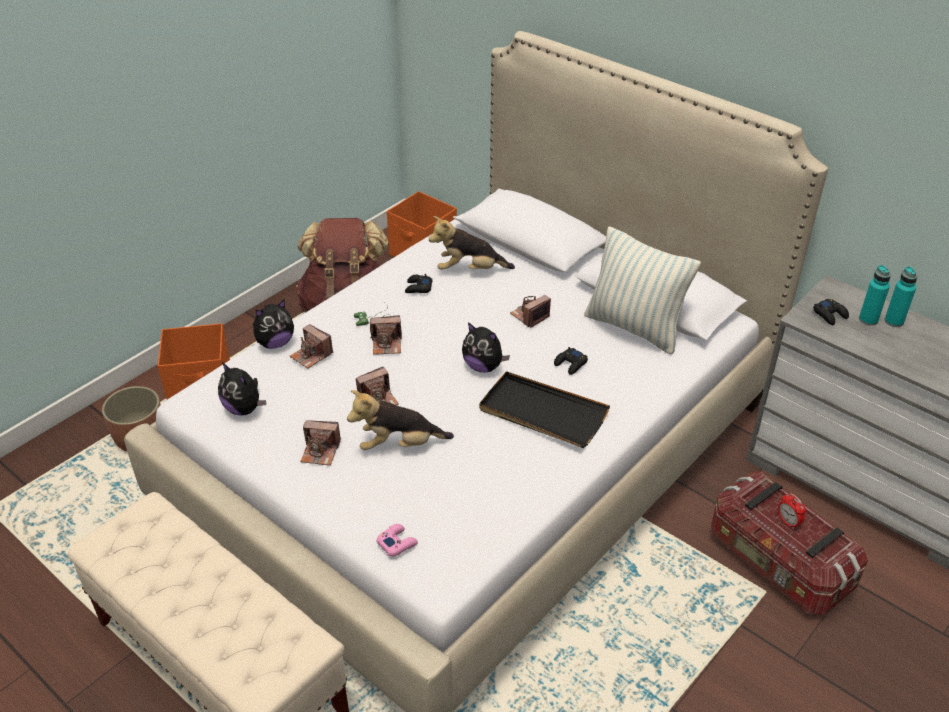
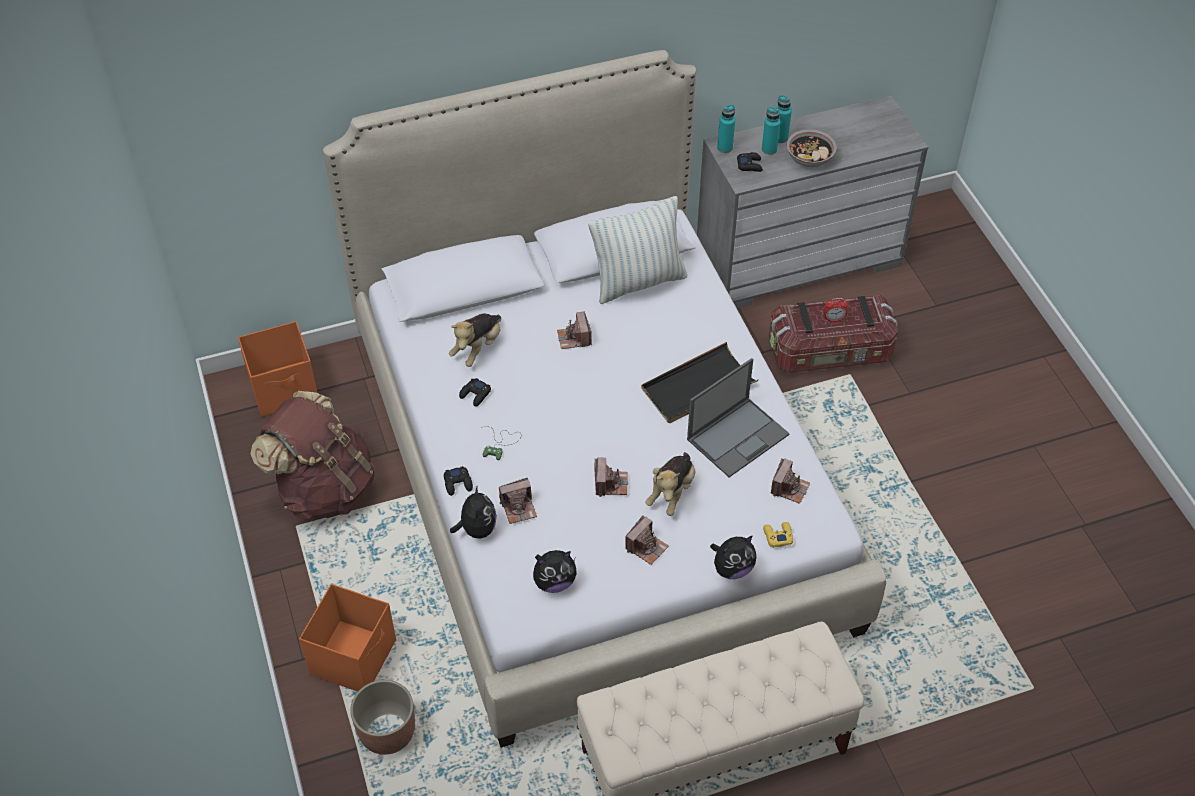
camera: 60 degrees left, 10 degrees up
(387, 344) = (541, 449): camera -> camera (789, 488)
(397, 543) = (777, 536): pink game controller -> yellow game controller
(483, 366) = (616, 397): plush toy -> plush toy (732, 569)
(504, 465) = (738, 436): none -> laptop
(570, 364) = (653, 342): black game controller -> black game controller (458, 483)
(832, 291) = (725, 147): none -> turquoise bottle
(893, 351) = (809, 158): none -> bowl

